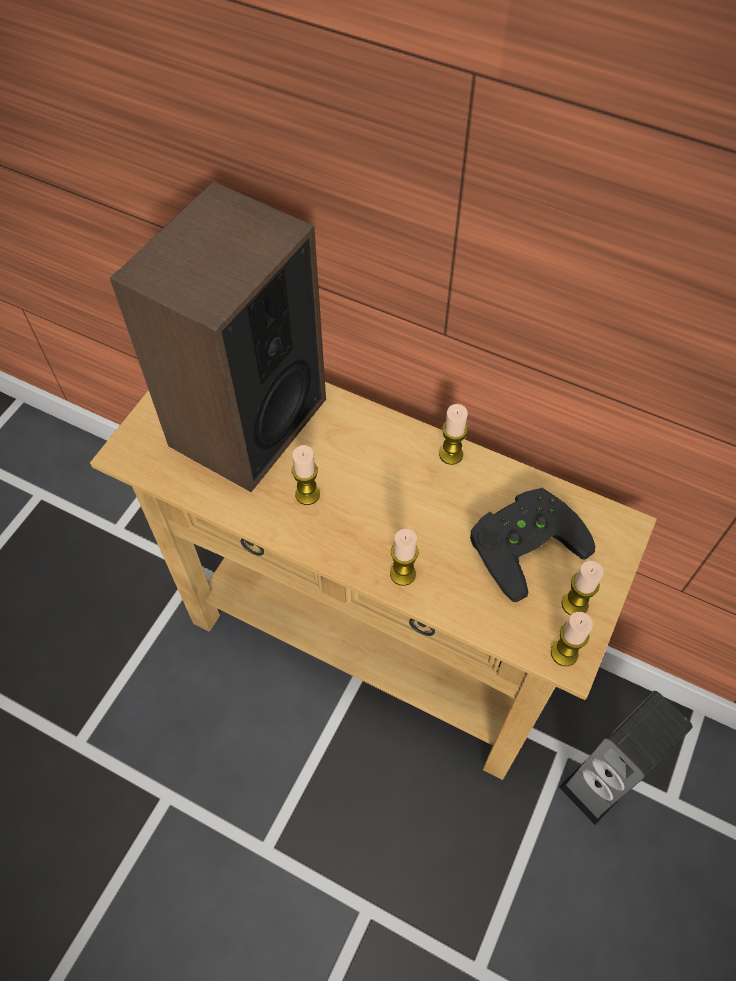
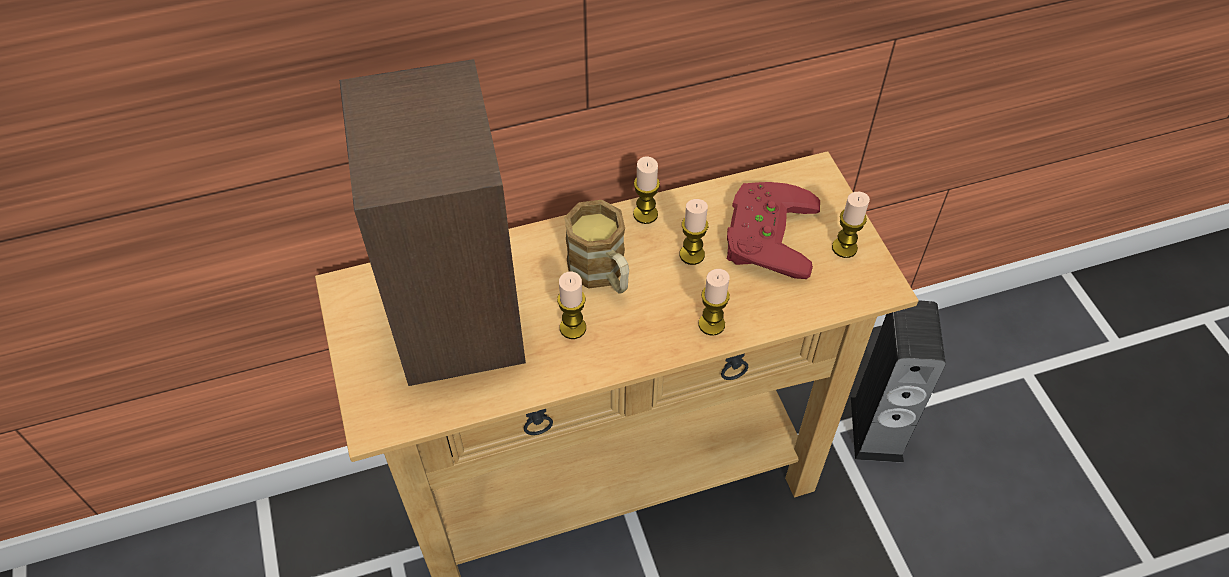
camera: 45 degrees left, 5 degrees down
(370, 473) = (602, 274): none -> mug
(522, 540) = (763, 233): black game controller -> red game controller
(564, 653) = (874, 284): candle -> candle (692, 254)

